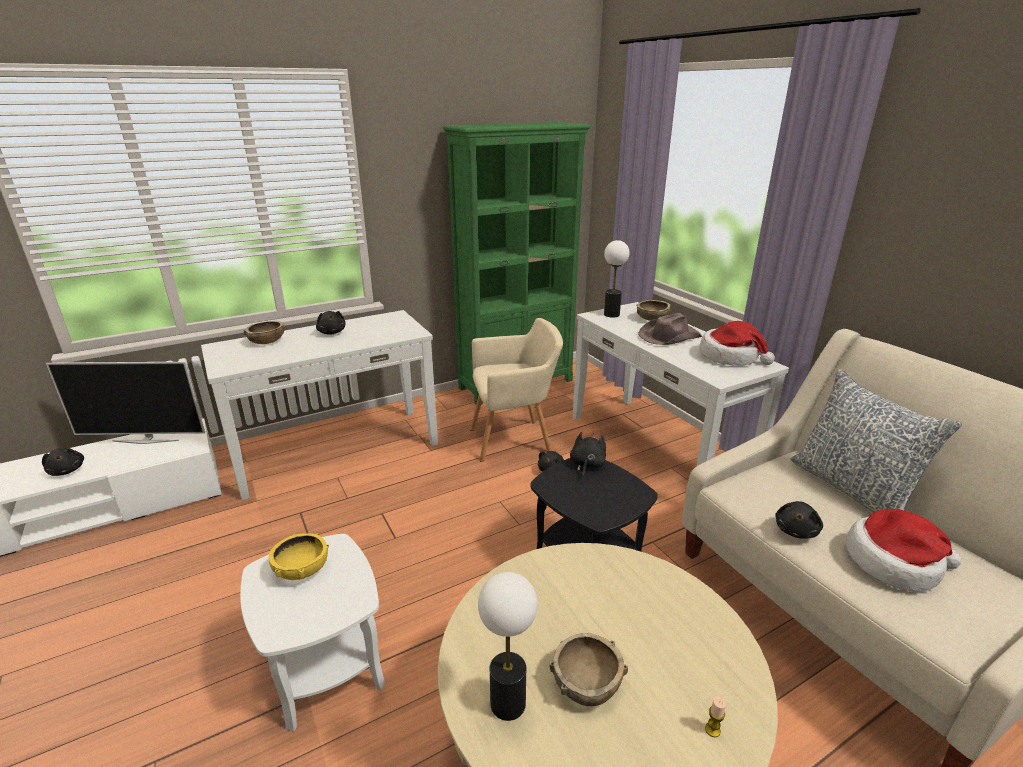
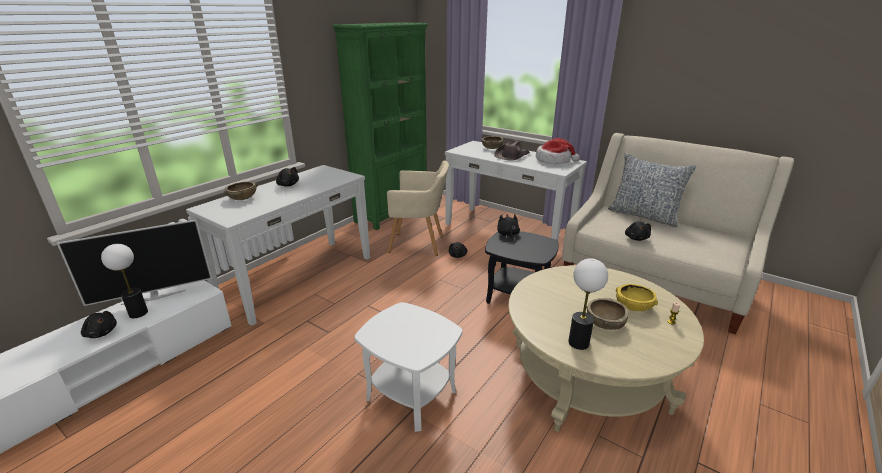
camera: 25 degrees left, 0 degrees up
(301, 569) = (395, 326): yellow bowl -> yellow bowl (633, 306)
(514, 439) = (419, 244): beige armchair -> beige armchair turned 45 degrees clockwise
(612, 314) = (466, 149): table lamp -> table lamp (138, 313)
(894, 563) = (685, 240): hat -> none

